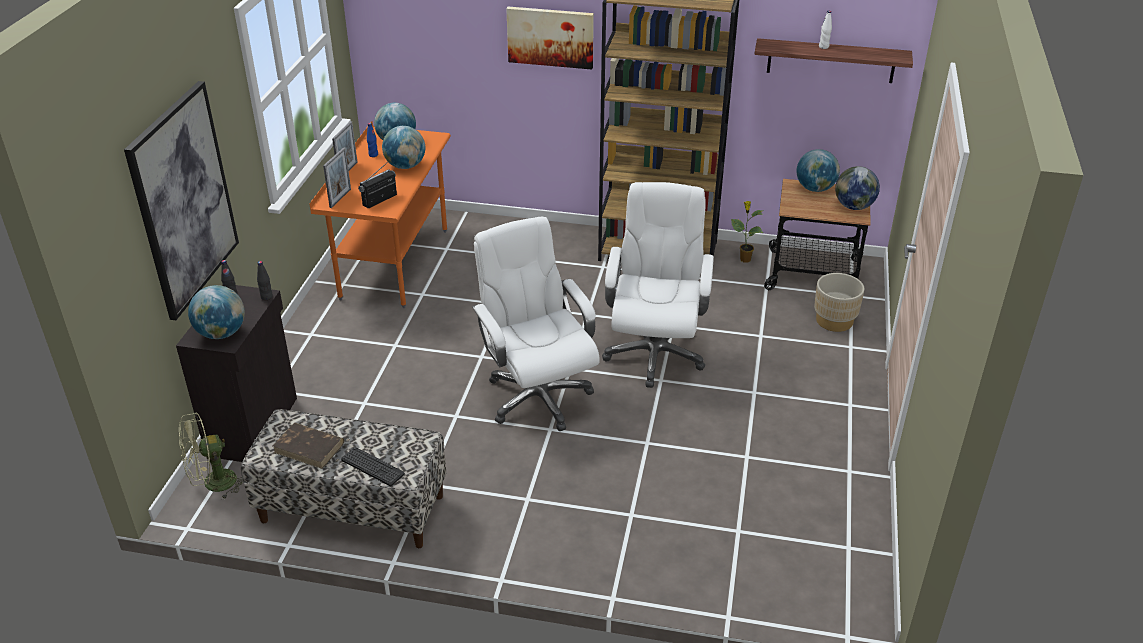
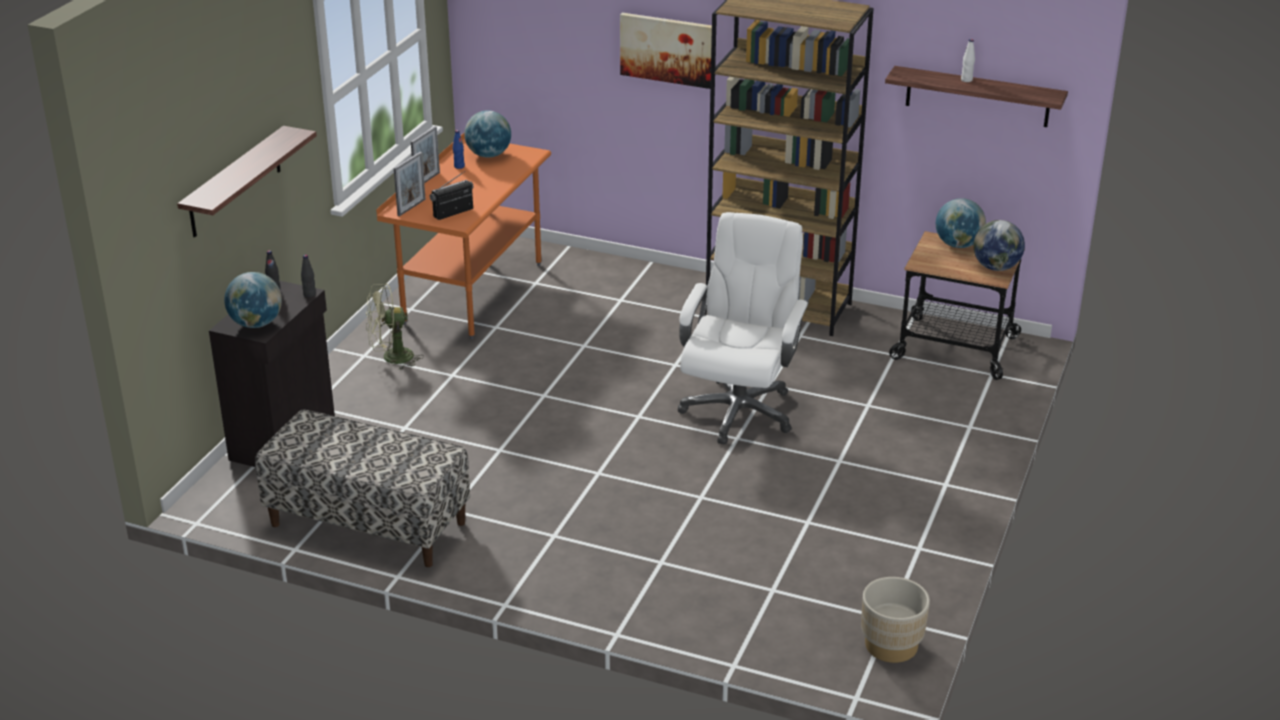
camera: 10 degrees right, 5 degrees down
(183, 200) = (235, 182): picture -> shelf
(213, 484) = (230, 486): green fan -> green fan (391, 358)
(309, 448) = (327, 447): brown book -> none
(372, 467) = (386, 471): keyboard -> none
(405, 166) = (491, 181): globe -> none
(537, 396) = (594, 440): white office chair -> none
(744, 259) = (878, 325): potted plant -> none
(834, 321) = (960, 398): beige planter -> beige planter (891, 645)

